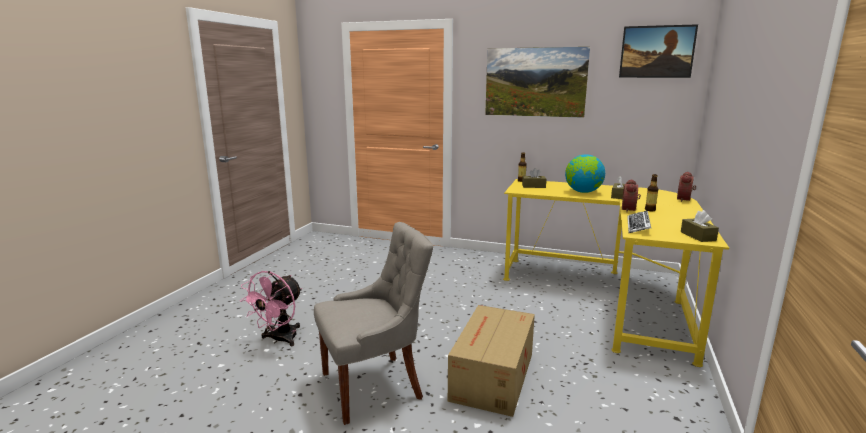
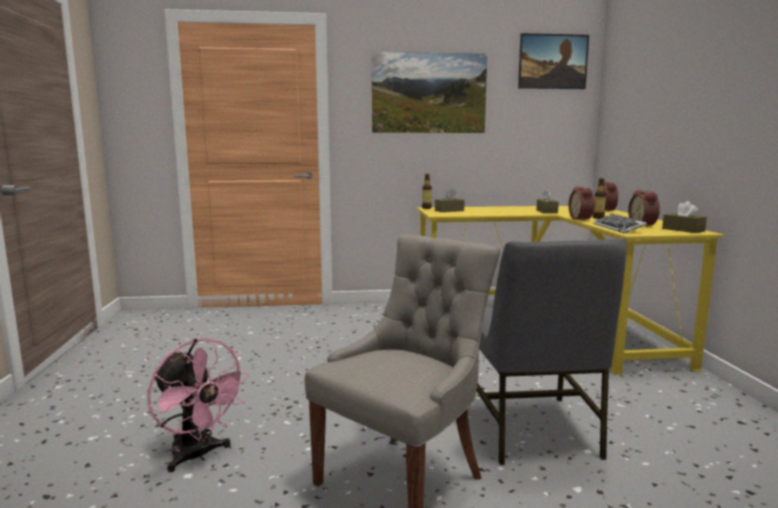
camera: 25 degrees left, 5 degrees down
(279, 340) = (198, 456): pink fan -> pink fan turned 45 degrees counterclockwise
(491, 377) = (531, 429): cardboard box -> grey chair
(583, 192) = (507, 211): globe -> none
(672, 225) = (644, 225): none -> alarm clock

